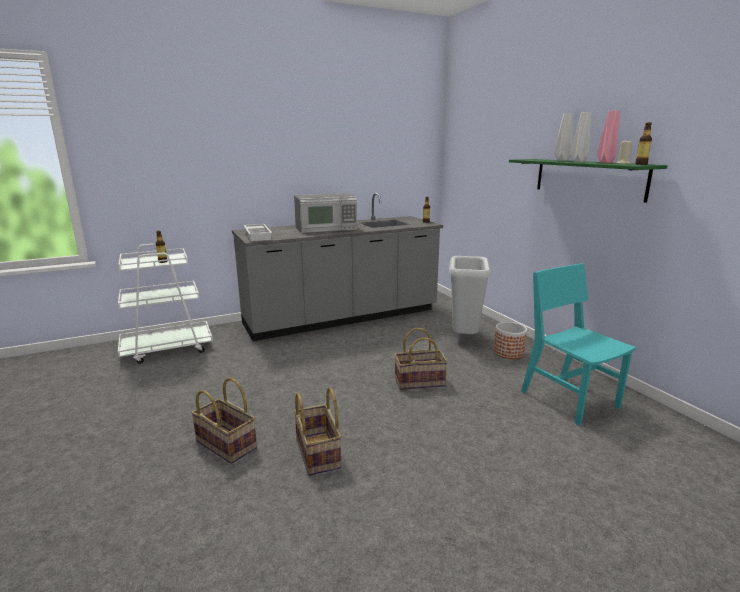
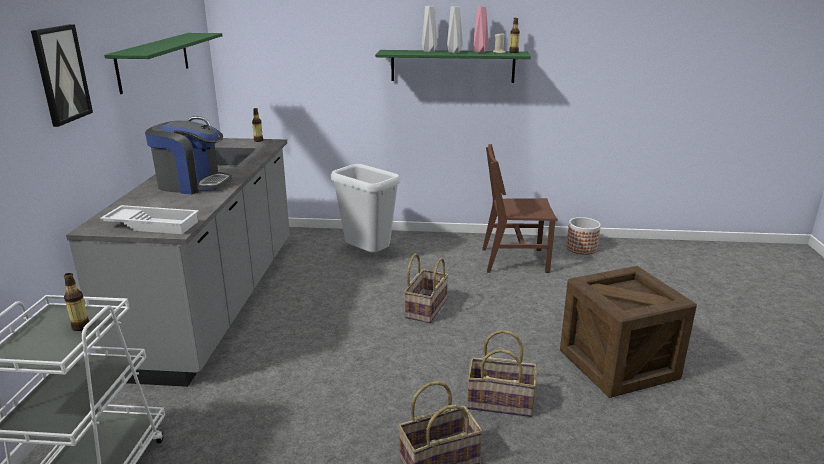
camera: 60 degrees left, 5 degrees up
(259, 144) = (61, 74): none -> picture
(326, 228) = (192, 184): microwave -> coffee machine
(359, 152) = (154, 61): none -> green shelf
(448, 516) = (618, 364): none -> crate
(509, 352) = (420, 250): planter -> planter (581, 248)
(569, 399) = (514, 260): turquoise chair -> brown chair

